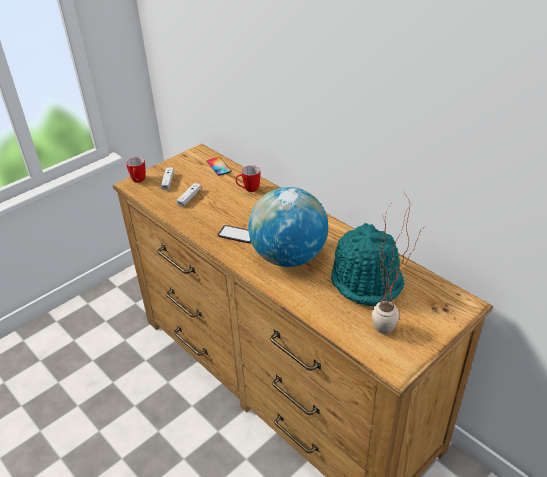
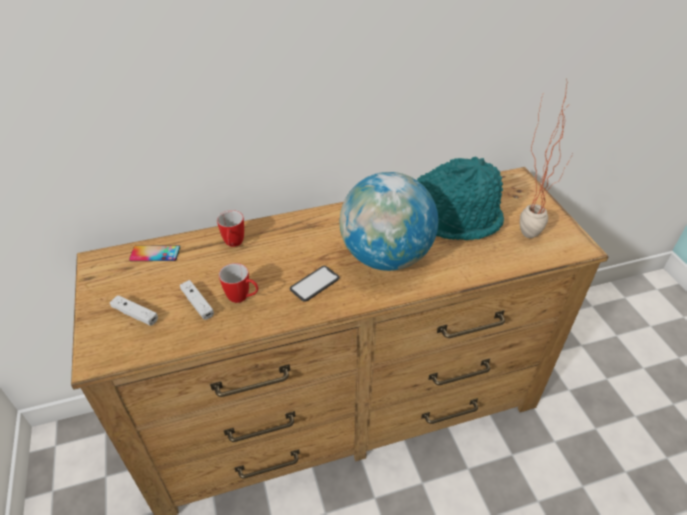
camera: 65 degrees left, 5 degrees up
(138, 181) = (99, 348): mug -> mug (243, 298)

